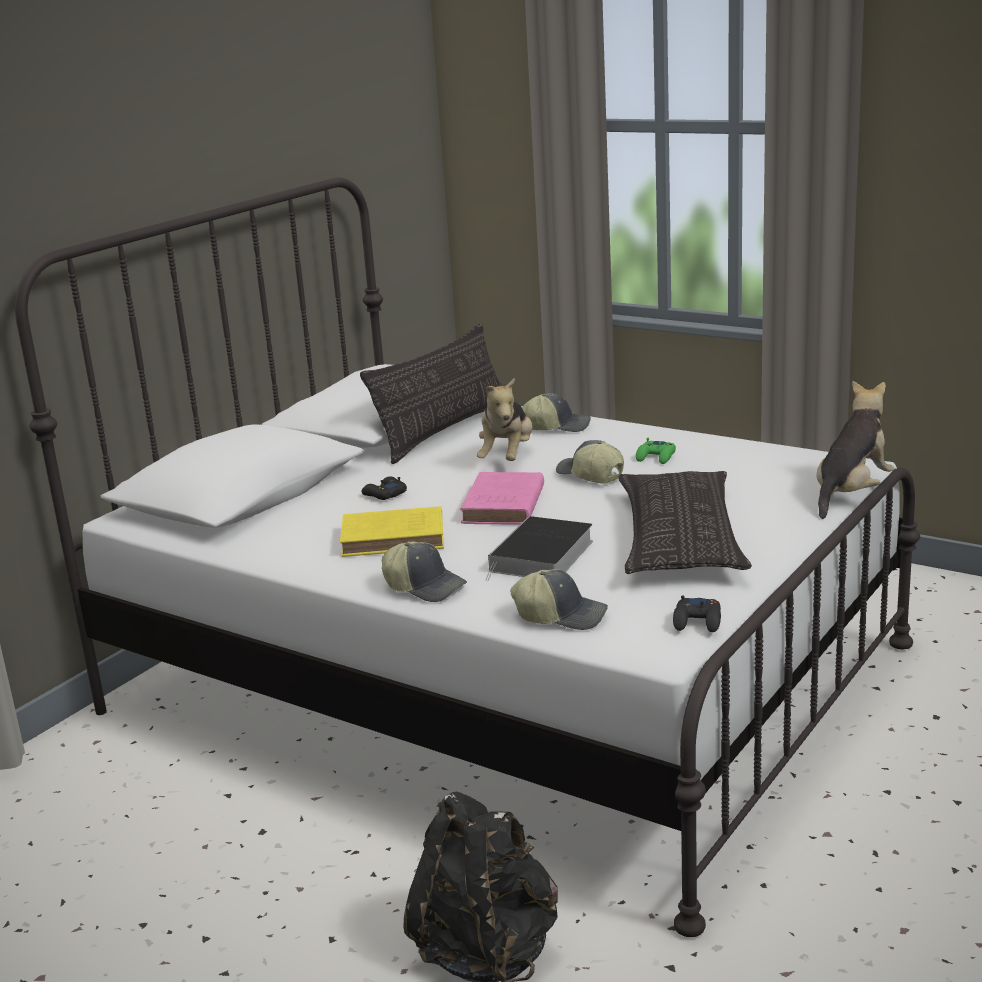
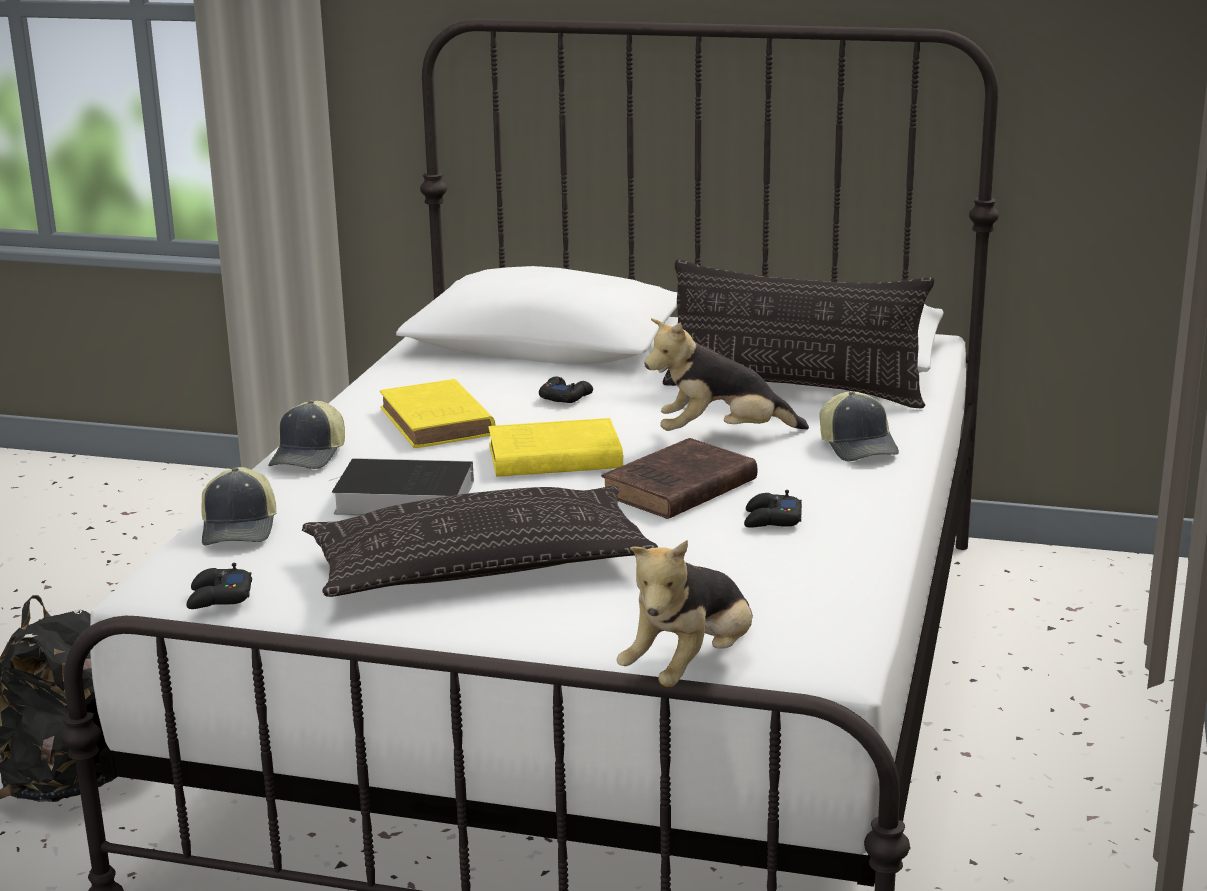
camera: 70 degrees right, 0 degrees up
(503, 506) = (550, 457): pink book -> yellow book
(589, 476) = (676, 489): cap -> brown book
(656, 457) = (771, 520): green game controller -> black game controller
(851, 493) = (691, 667): plush toy -> plush toy turned 105 degrees clockwise

